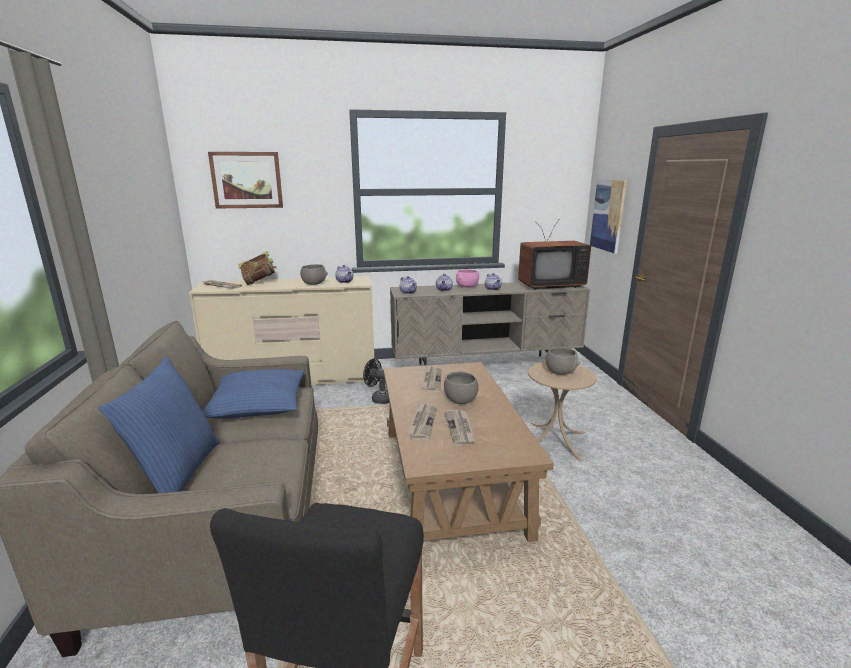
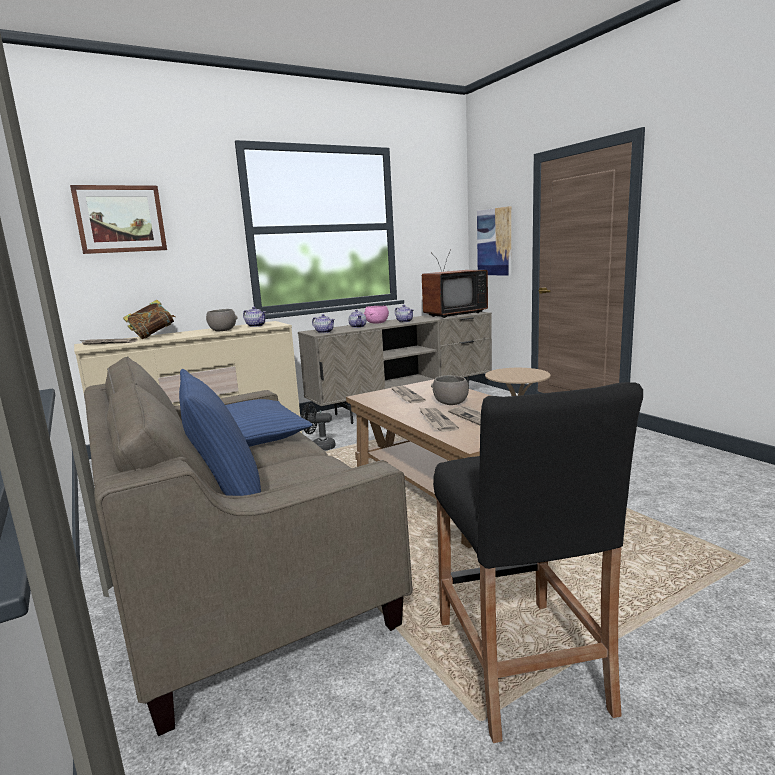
camera: 20 degrees left, 5 degrees down
(560, 371) = (514, 373): grey bowl -> none

